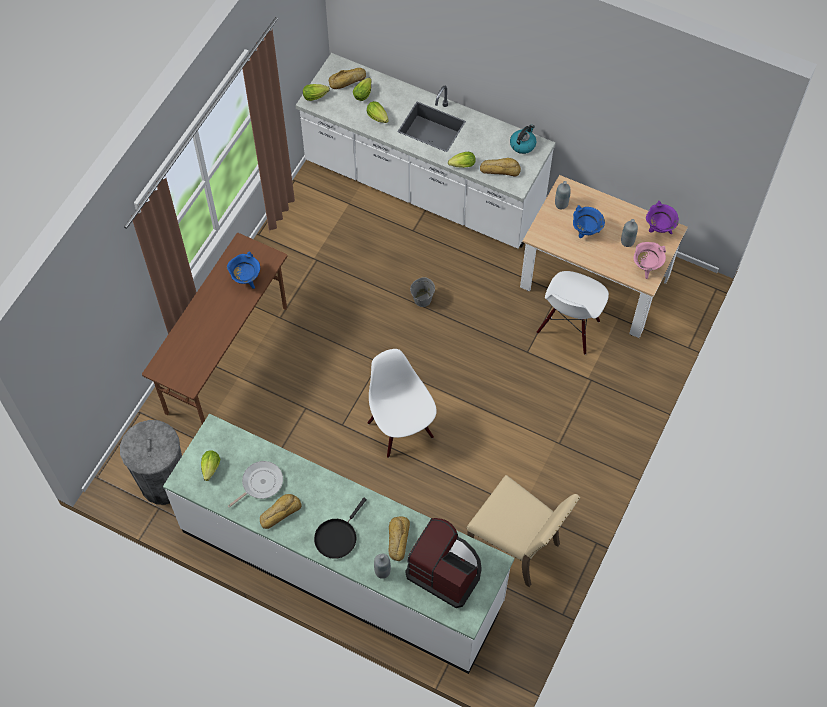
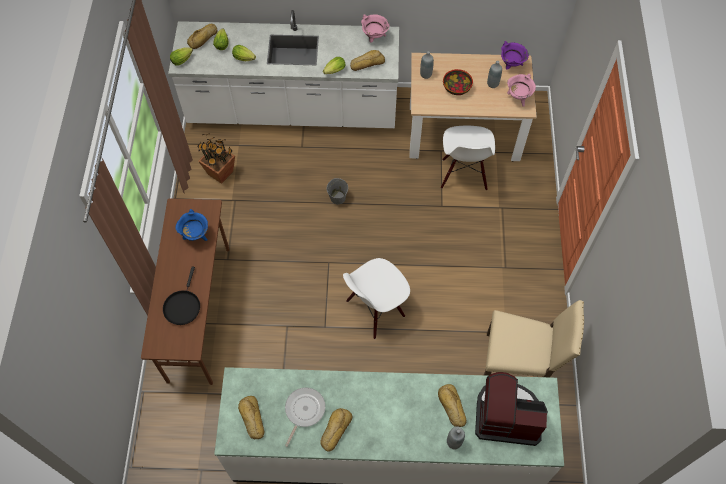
camera: 25 degrees left, 0 degrees up
(164, 482) = (195, 444): grey trash can -> none
(210, 470) = (251, 419): lettuce -> bread
(316, 226) = (221, 173): none -> potted plant
(337, 537) = (398, 429): black frying pan -> black frying pan (182, 306)
(401, 429) = (375, 310): white chair -> white chair turned 75 degrees counterclockwise
(522, 144) = (374, 37): kettle -> pink cooking pot
(585, 231) = (456, 88): blue cooking pot -> bowl

